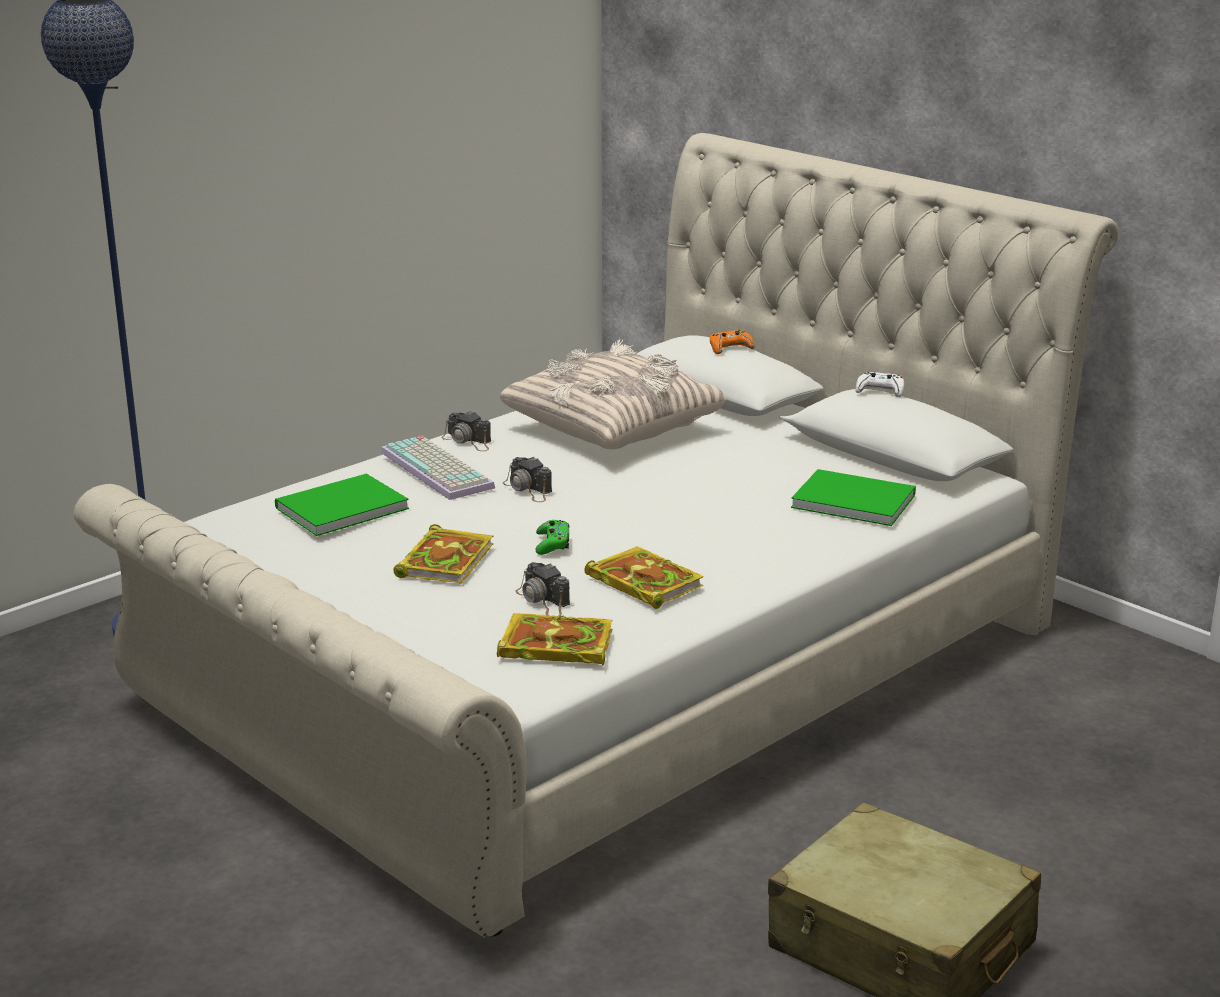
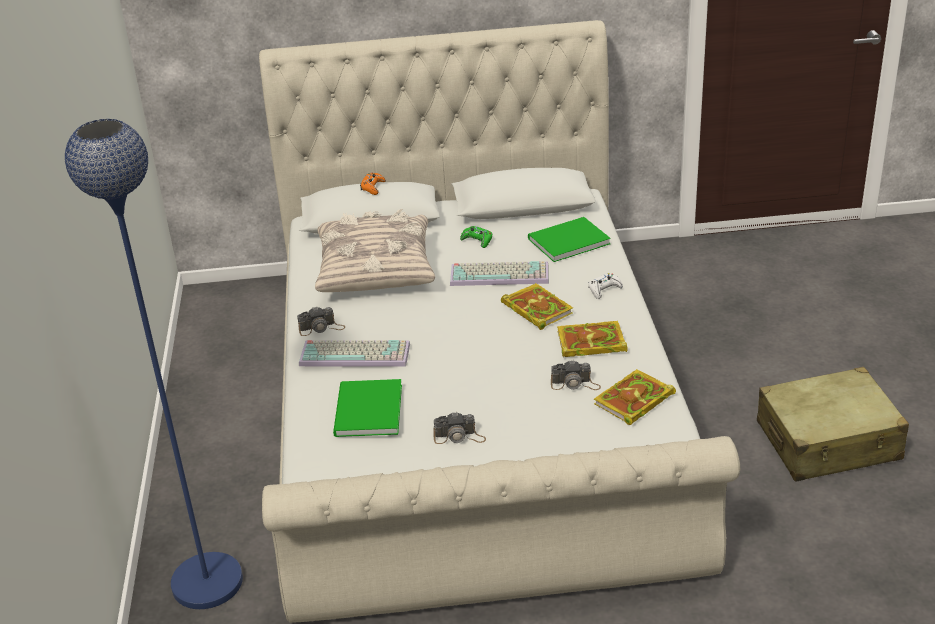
camera: 50 degrees left, 10 degrees up
(445, 560) = (483, 398): book -> book (535, 309)
(528, 489) = (426, 333): camera -> camera (459, 437)
(552, 544) = (505, 353): green game controller -> green game controller (477, 240)
(715, 489) = (500, 274): none -> keyboard
(880, 391) = (497, 172): white game controller -> white game controller (604, 289)

